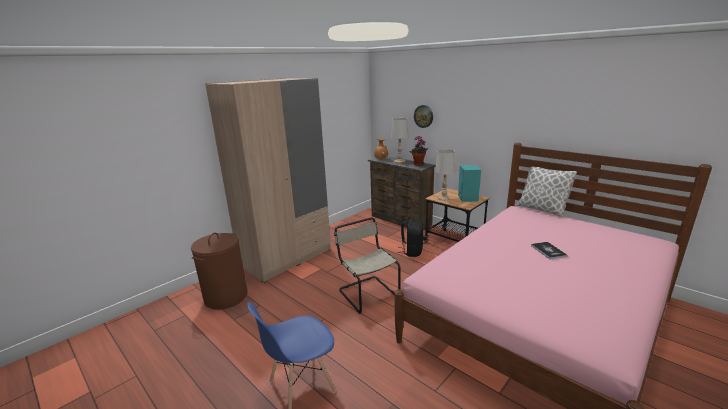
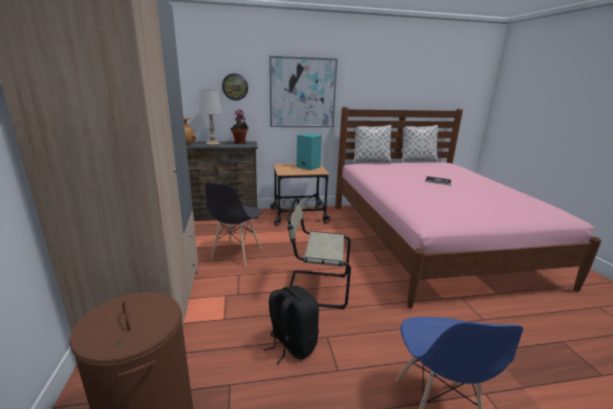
camera: 55 degrees left, 0 degrees up
(365, 249) = (236, 254): none -> grey chair
(411, 251) = (281, 236): black backpack -> black backpack (291, 345)
(443, 198) = (291, 171): white table lamp -> none
(479, 125) = (302, 93): none -> picture
(611, 225) = (417, 161): none -> pillow

